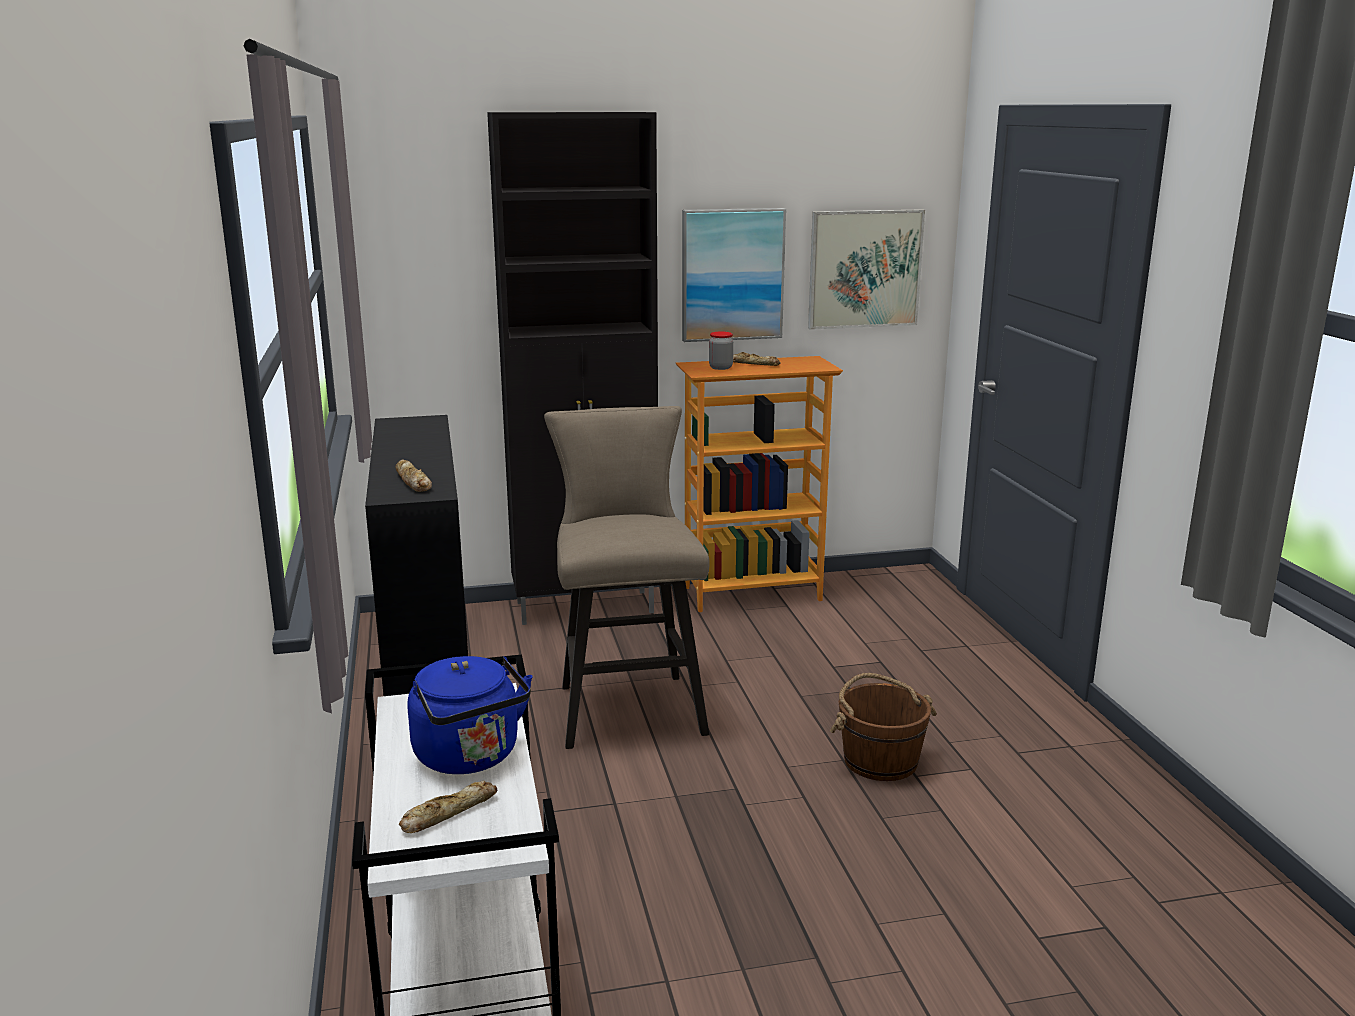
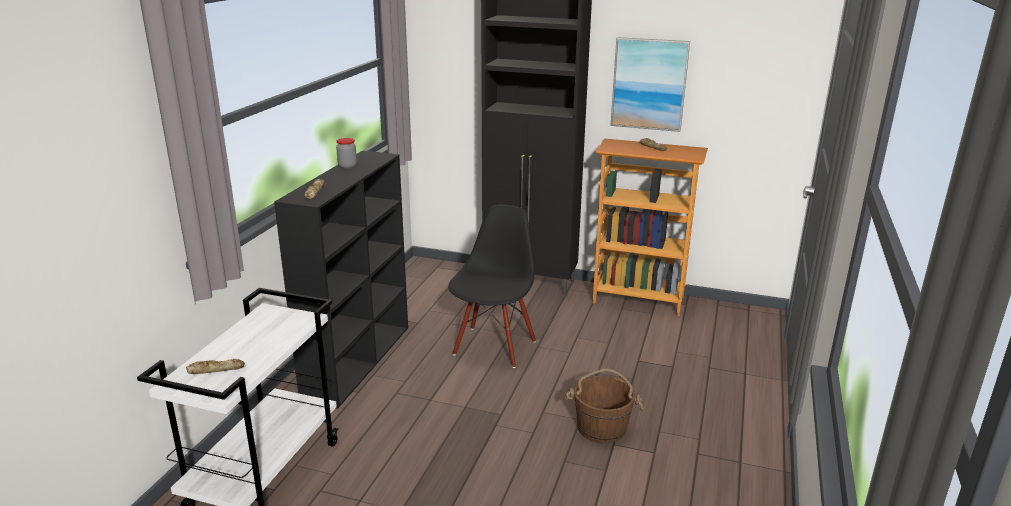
camera: 30 degrees right, 5 degrees up
(471, 757) = (258, 346): blue kettle -> none
(627, 704) = (493, 347): beige stool -> black chair
(720, 367) = (625, 146): jar -> jar (347, 166)
(864, 269) = (750, 90): picture -> none

